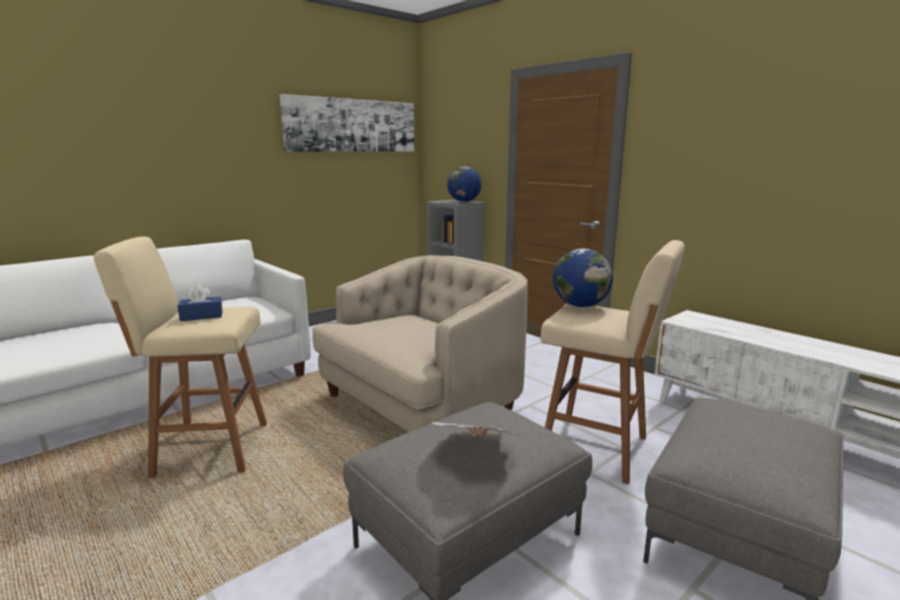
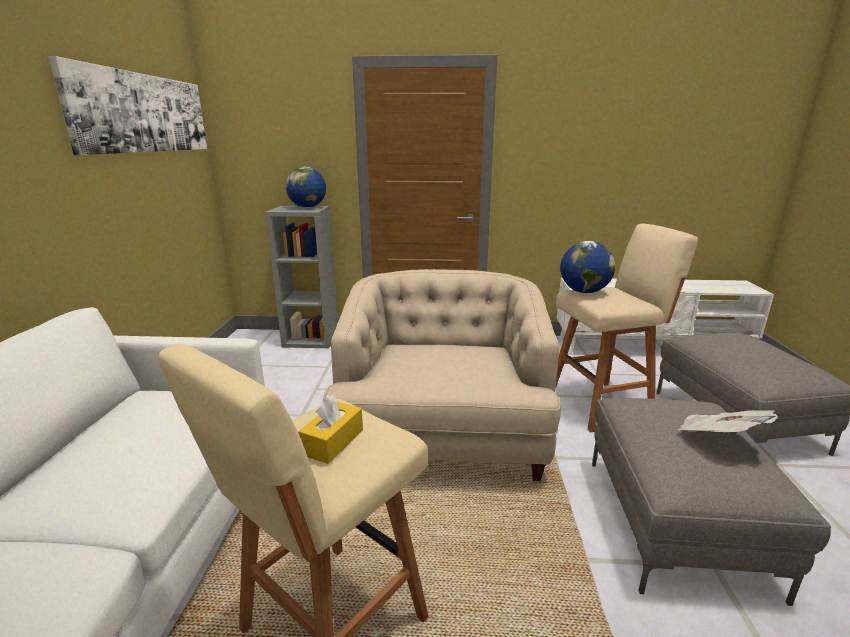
camera: 45 degrees left, 5 degrees up
(201, 316) = (333, 442): blue tissue box -> yellow tissue box

